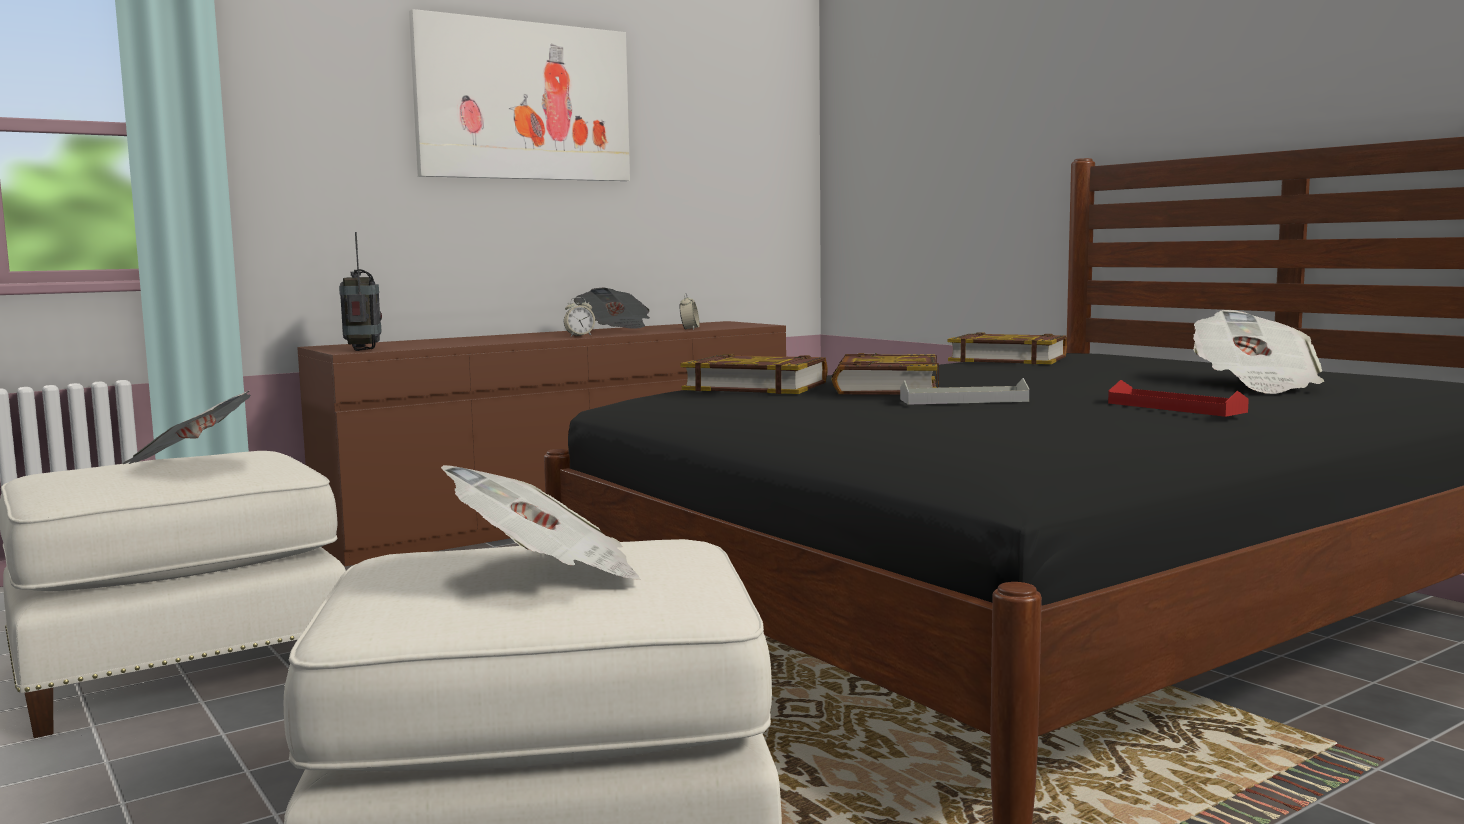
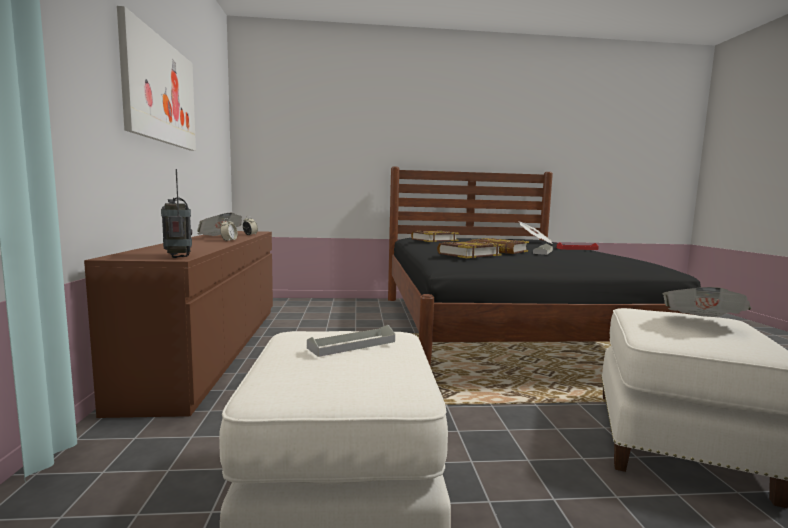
camera: 60 degrees left, 0 degrees up
(190, 463) = (352, 345): newspaper -> grey tray
(363, 350) = (178, 257): radio -> radio turned 45 degrees clockwise

